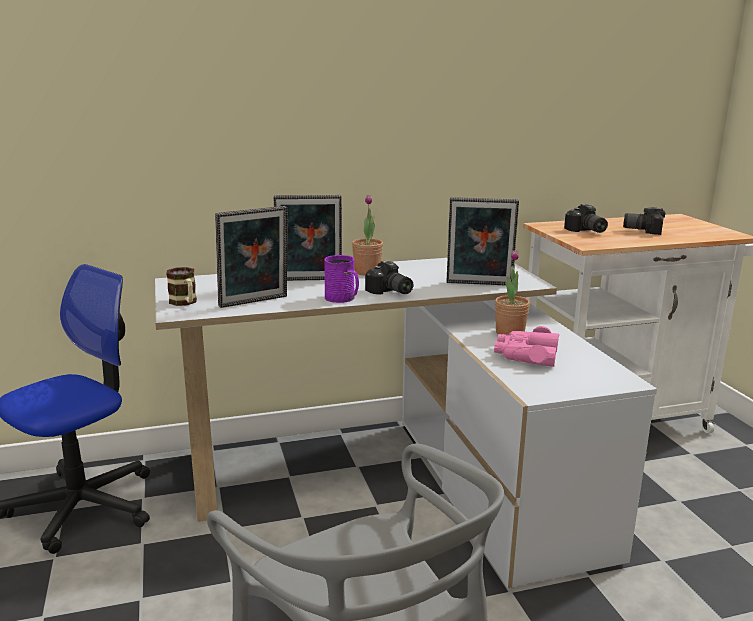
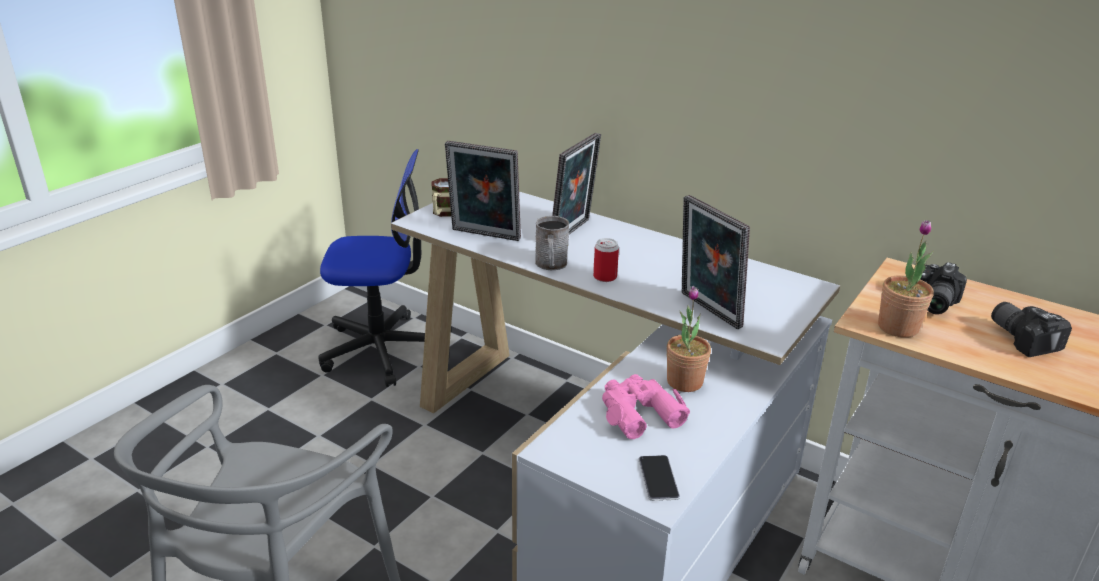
camera: 50 degrees right, 10 degrees up
(309, 280) = (573, 232): picture frame -> picture frame turned 105 degrees counterclockwise
(343, 299) = (551, 265): purple mug -> grey mug
(367, 272) = (642, 246): potted plant -> potted plant (898, 327)
(389, 292) = (605, 277): camera -> can
(604, 374) = (658, 479): none -> phone

